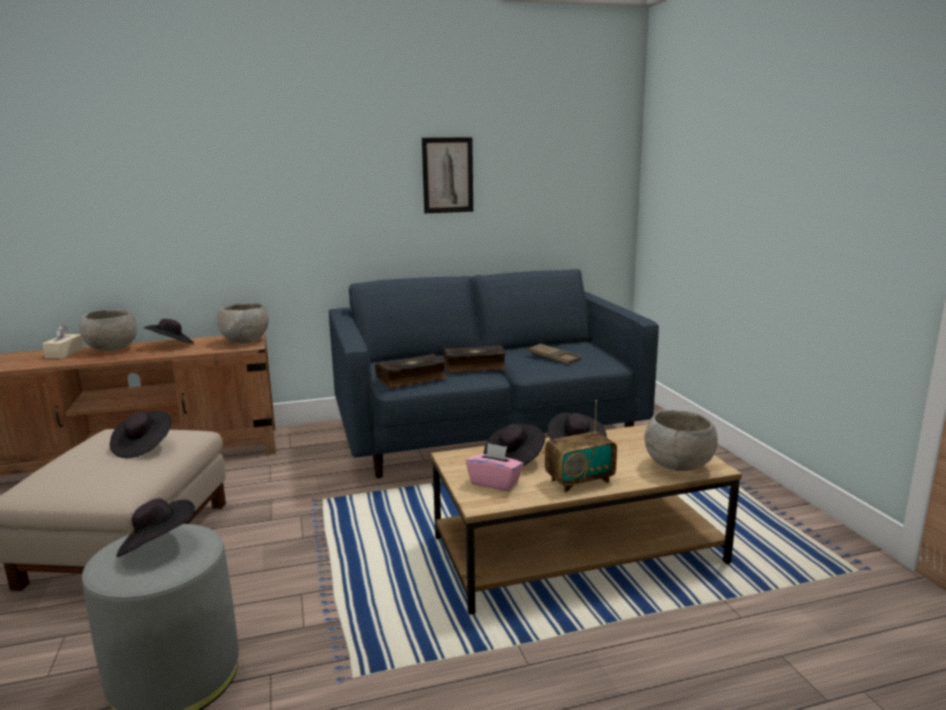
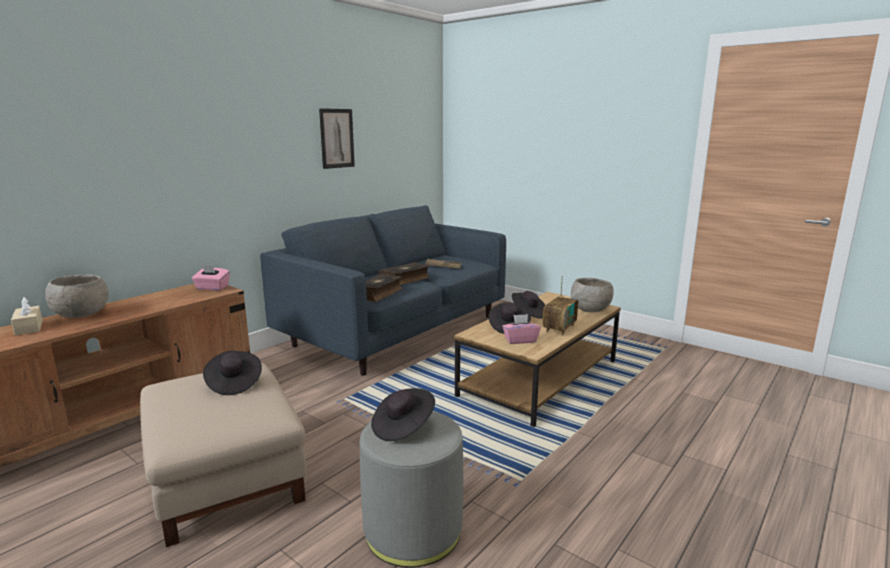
camera: 35 degrees left, 0 degrees up
(171, 345) = (142, 302): black hat -> none
(246, 341) = (212, 288): grey bowl -> pink tissue box

